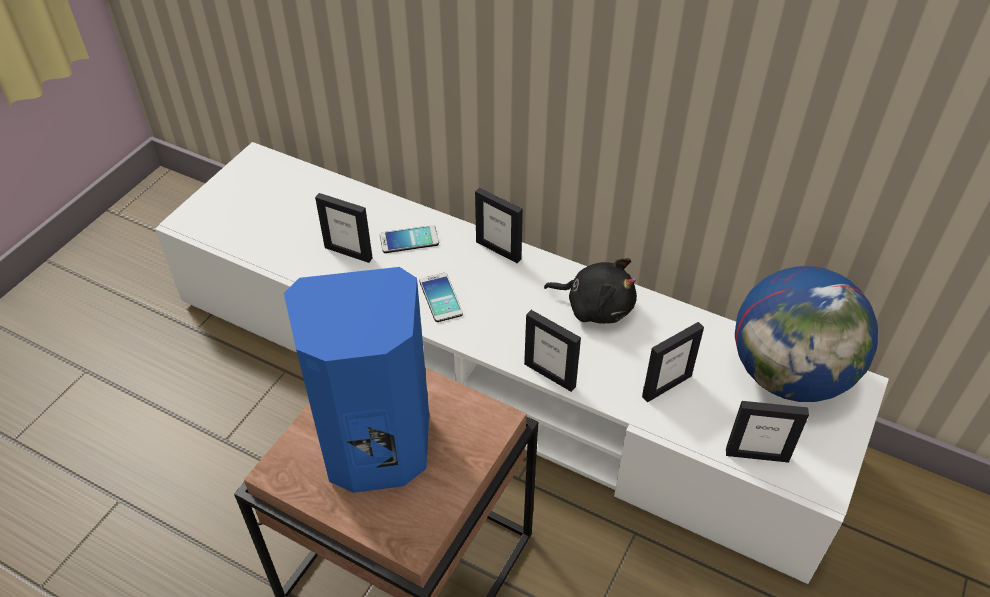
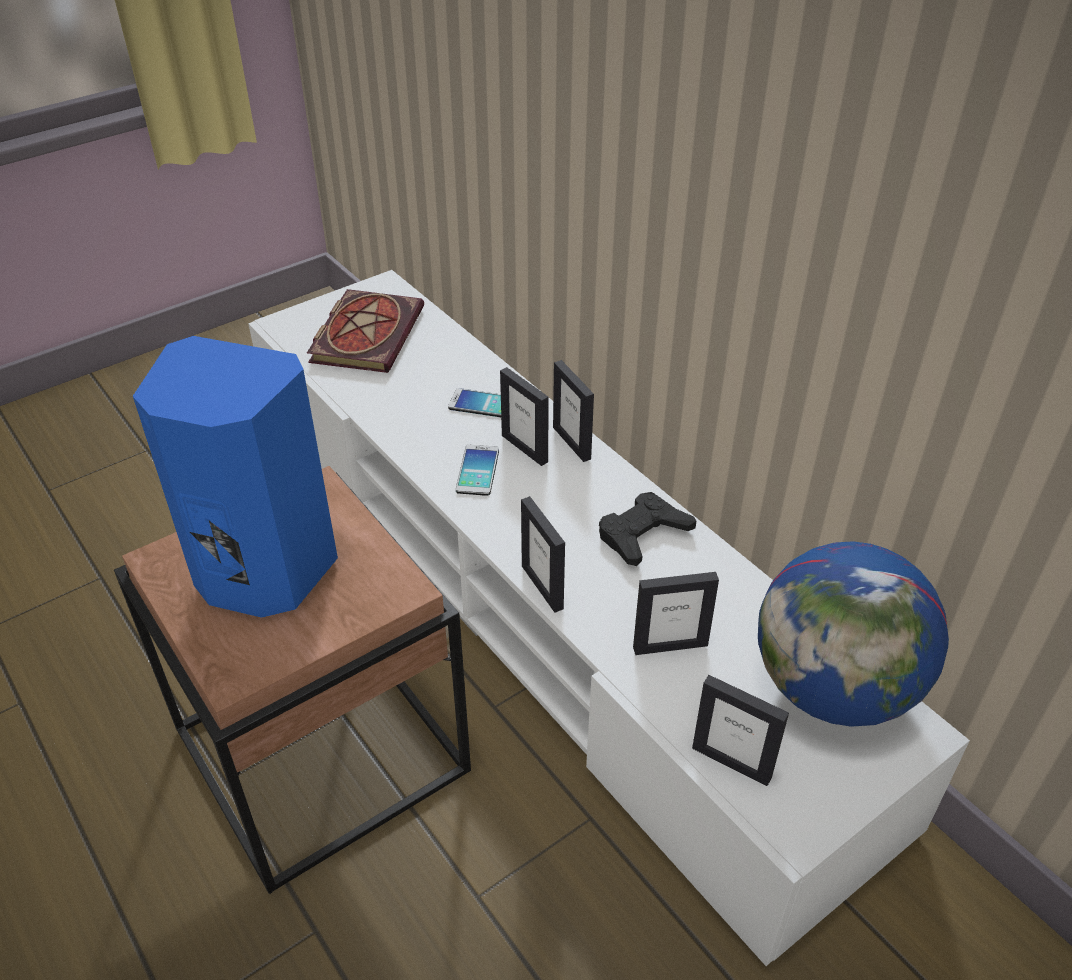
camera: 25 degrees right, 5 degrees down
(269, 207) = (366, 333): none -> book
(348, 252) = (413, 398): picture frame -> picture frame (525, 448)
(595, 306) = (643, 534): black plush toy -> black game controller

